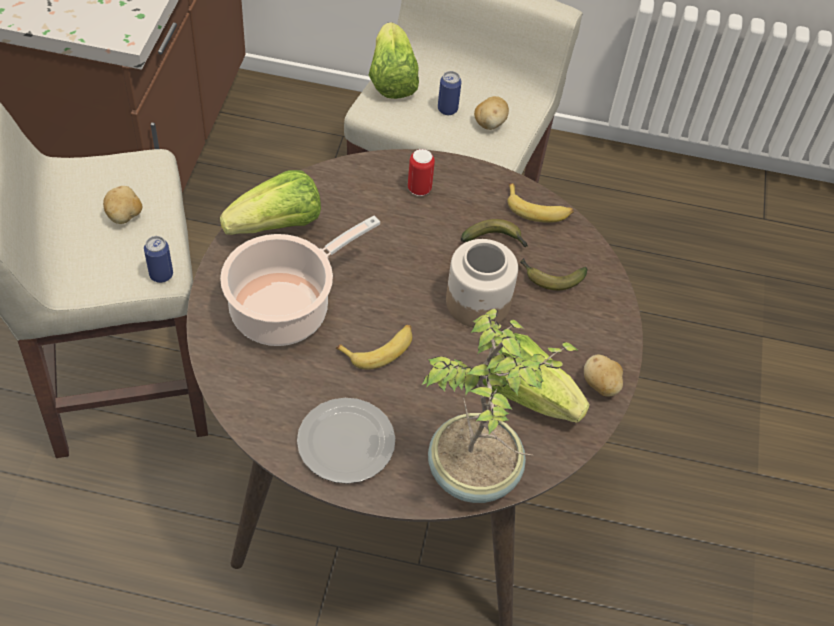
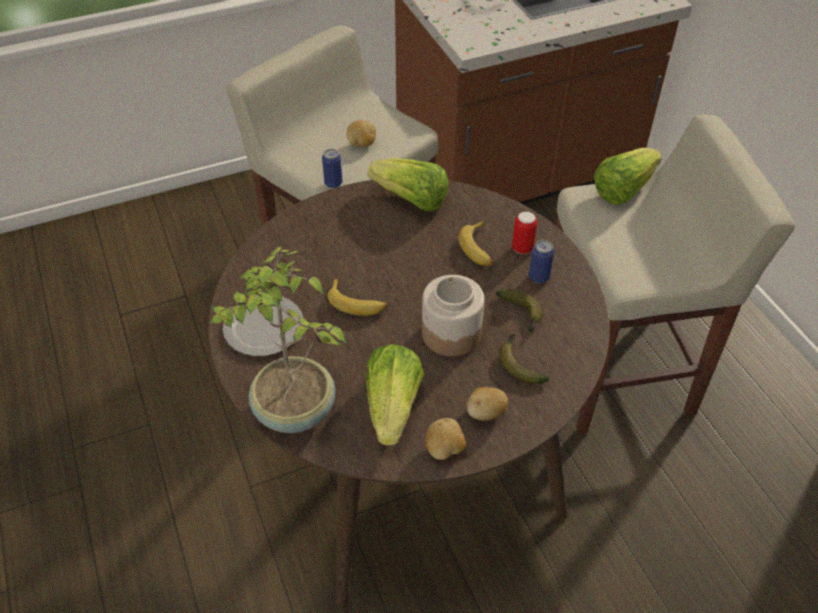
camera: 60 degrees right, 5 degrees down
(285, 308) = (347, 240): cooking pot -> none
(447, 109) = (632, 232): can -> can (539, 277)
(489, 123) = (648, 261): potato -> potato (485, 413)
(538, 209) = (580, 322): banana -> banana (478, 249)

